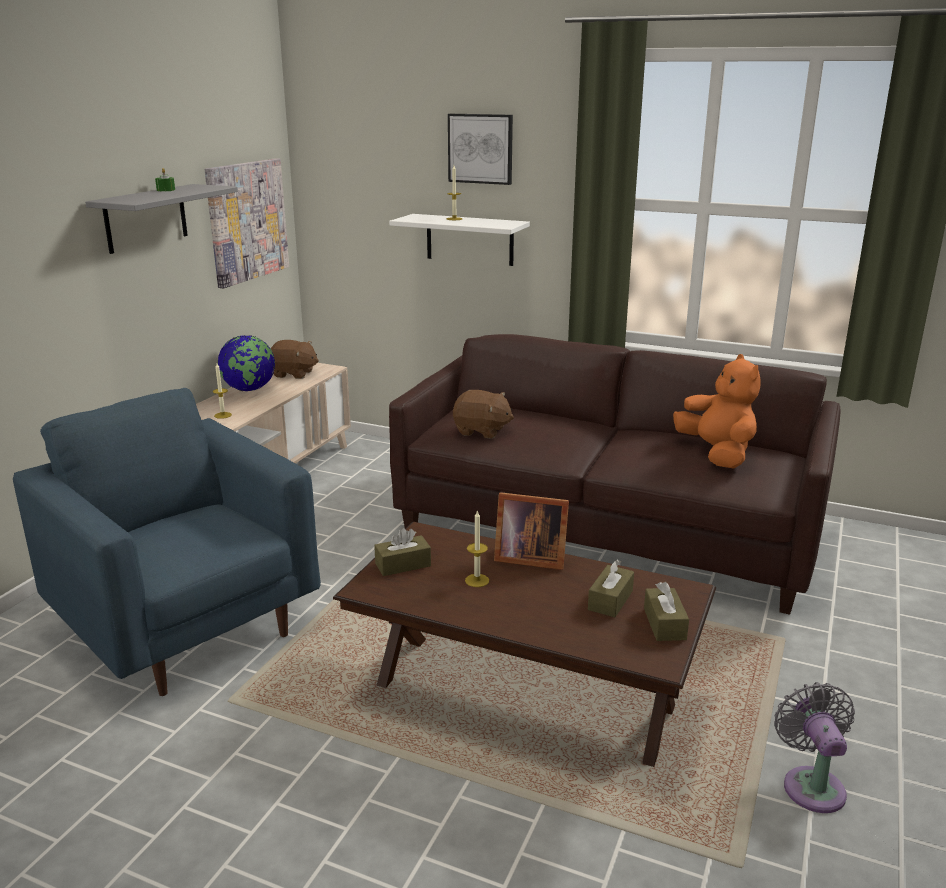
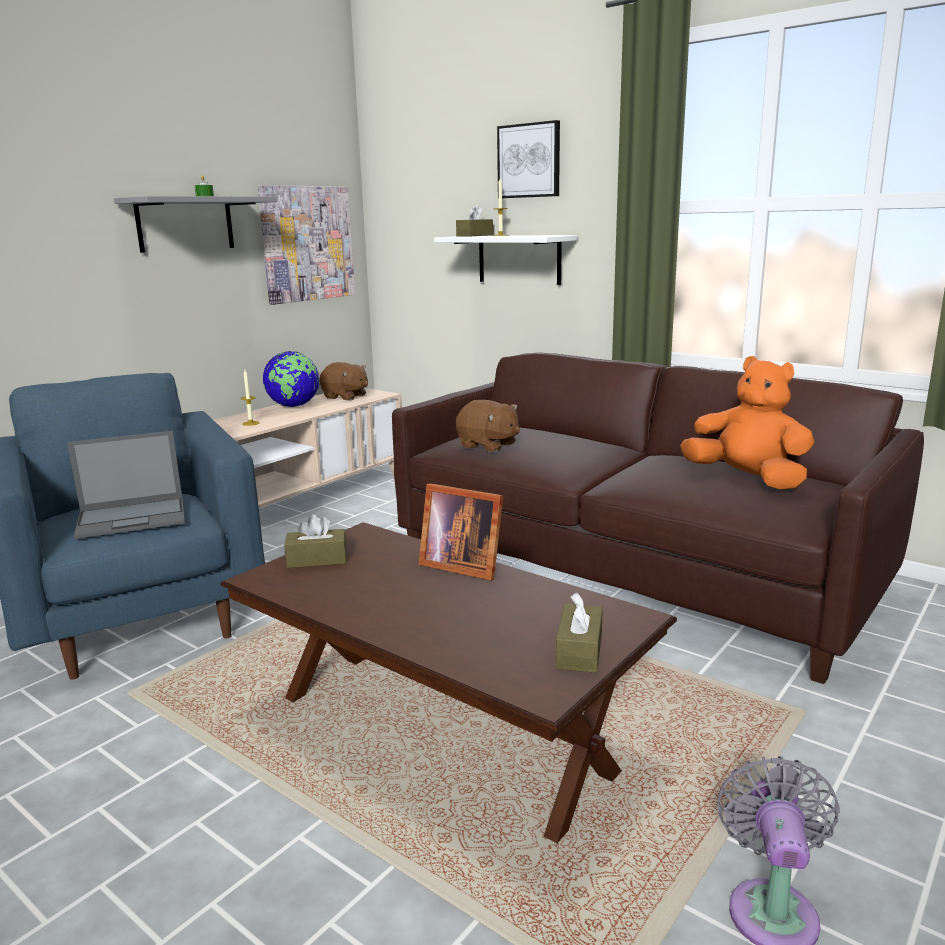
camera: 15 degrees right, 5 degrees down
(200, 539) = (133, 518): none -> laptop
(477, 580) = (385, 582): candle -> none
(610, 600) = (527, 618): brown tissue box -> brown tissue box (474, 235)
(717, 454) = (747, 479): orange plush toy -> orange plush toy turned 45 degrees counterclockwise

